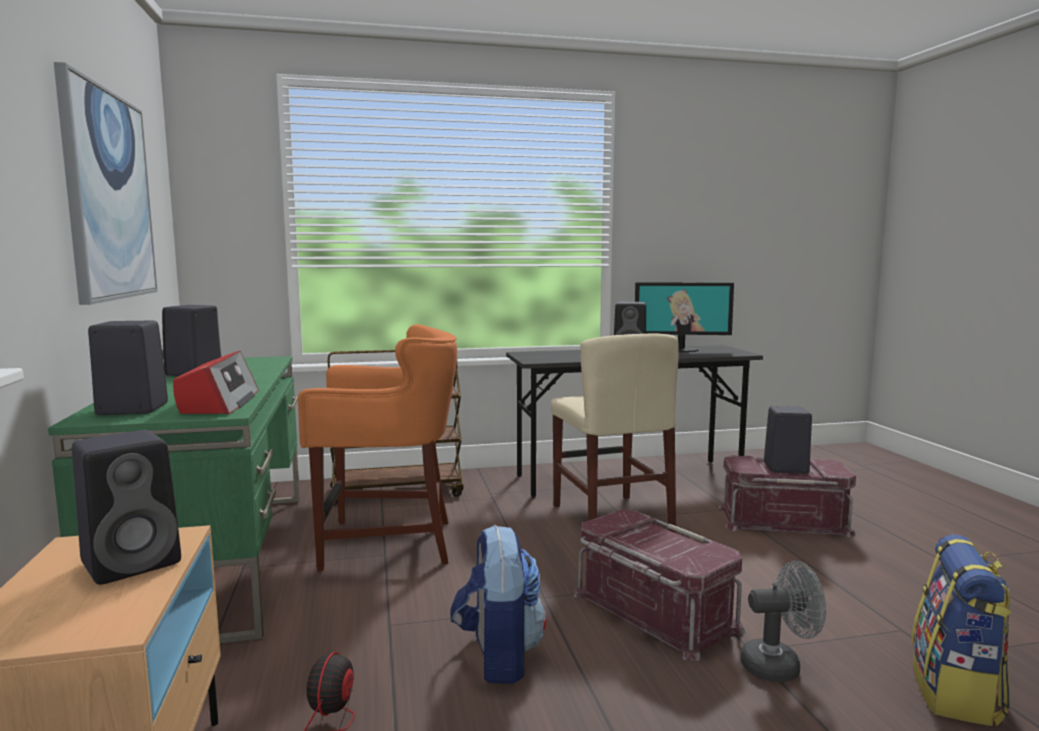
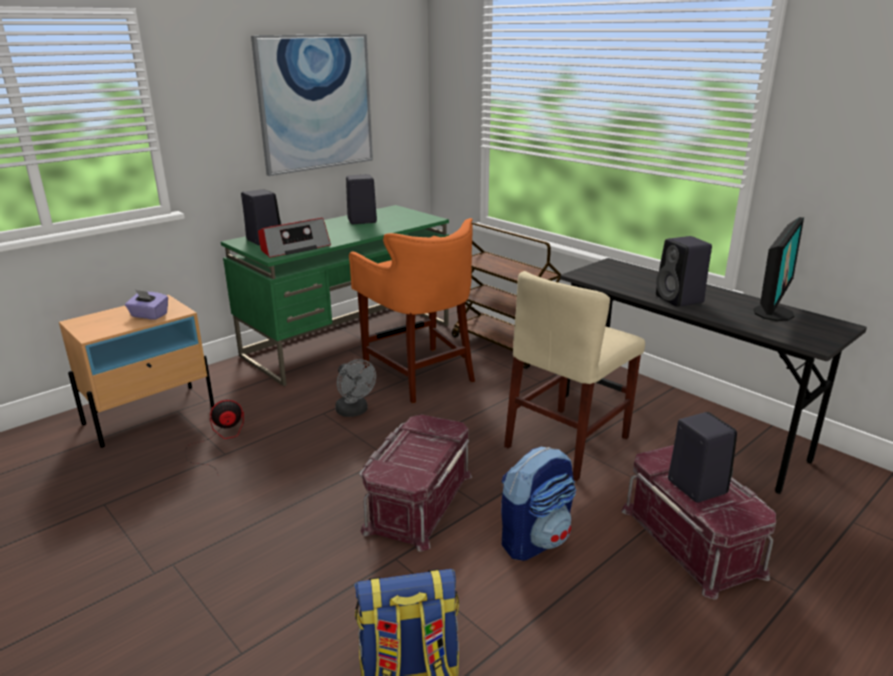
camera: 60 degrees right, 15 degrees up
(135, 562) = (149, 315): black speaker -> purple tissue box
(498, 656) = (314, 458): backpack -> backpack (535, 539)
(681, 349) = (772, 313): monitor -> monitor turned 120 degrees counterclockwise
(779, 665) = (383, 576): grey fan -> grey fan (354, 412)

